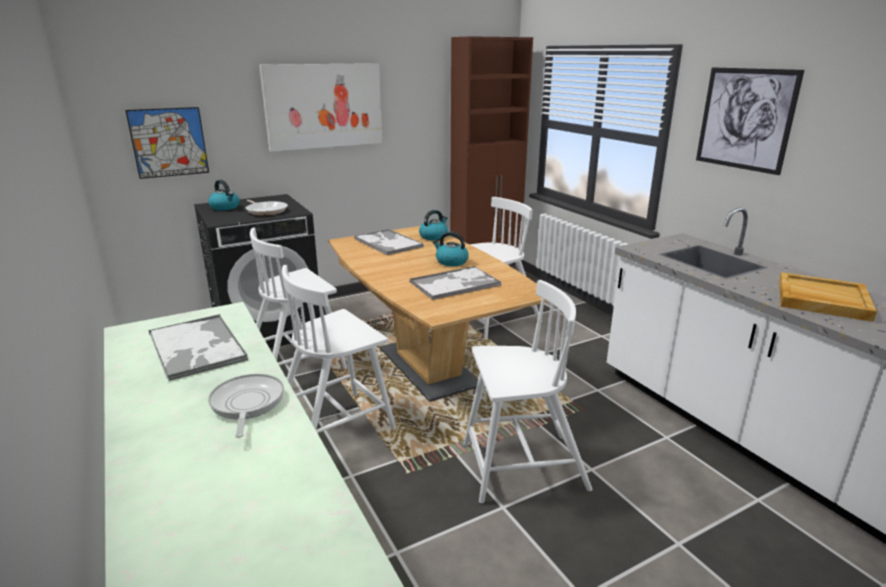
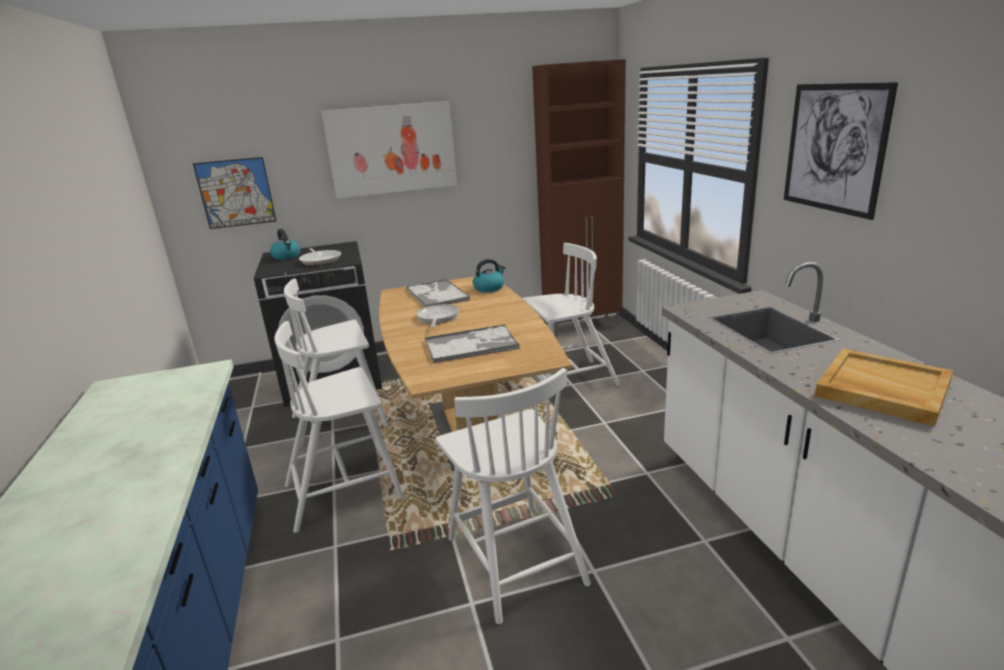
camera: 15 degrees right, 0 degrees up
(197, 347) = (150, 408): tray -> none
(247, 404) = (141, 475): frying pan -> frying pan (437, 318)
(451, 262) = (486, 318): kettle -> none
(521, 467) = (514, 558): white chair -> white chair turned 60 degrees clockwise

